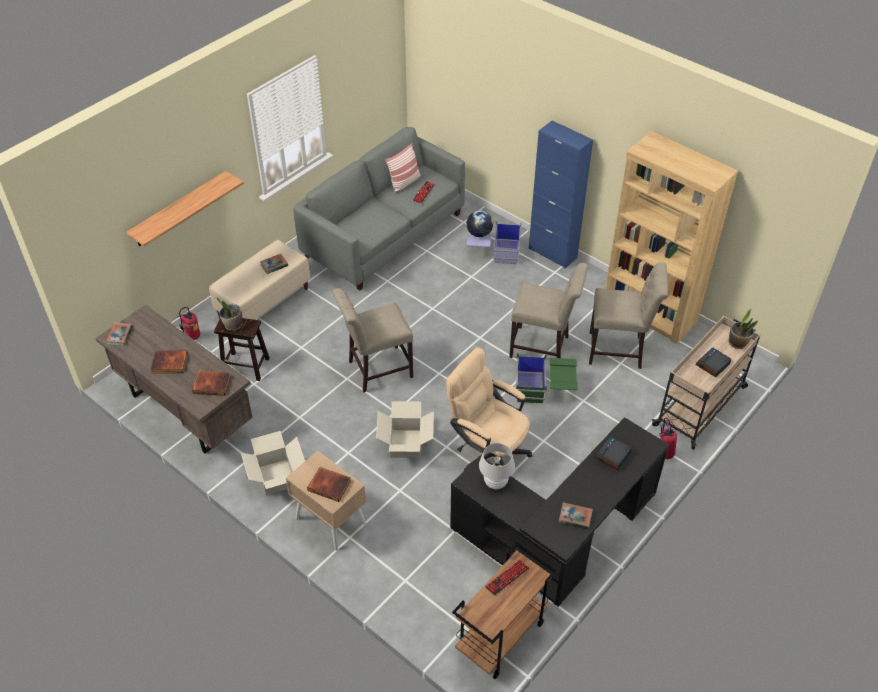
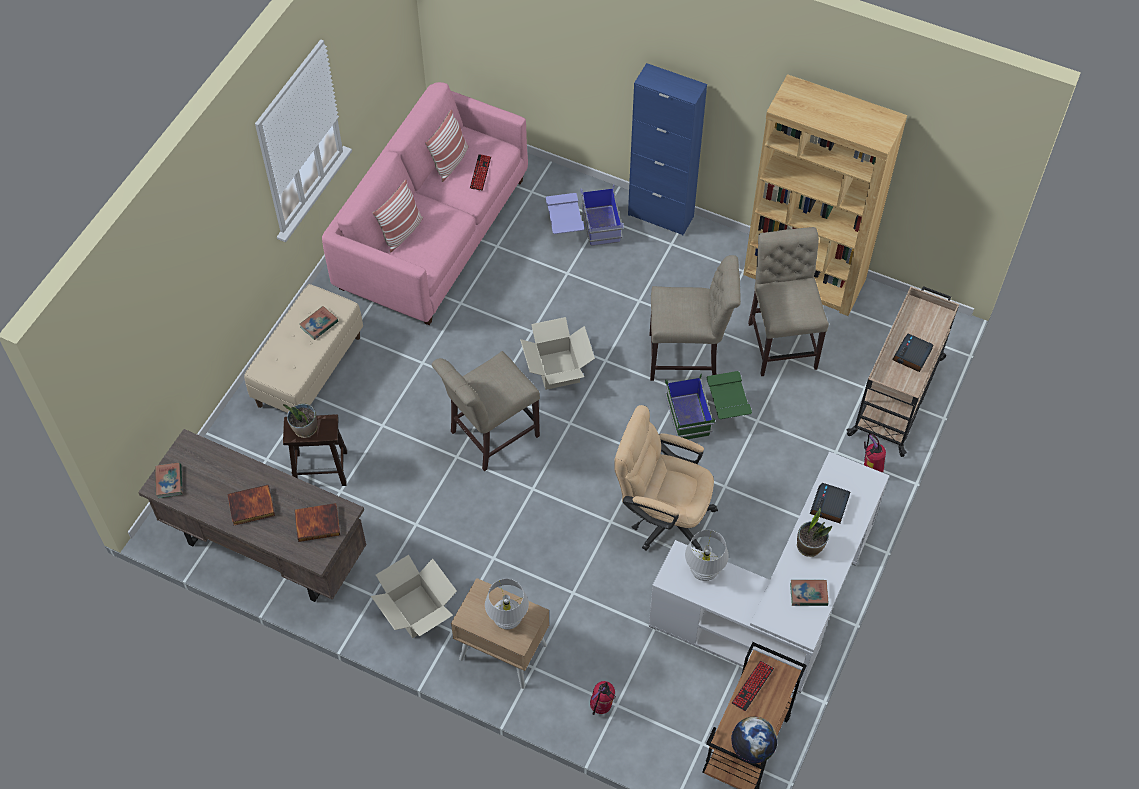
camera: 15 degrees left, 10 degrees up
(179, 209) = (199, 295): shelf -> none
(193, 338) = (235, 443): fire extinguisher -> fire extinguisher (601, 707)
(330, 485) = (508, 619): book -> white table lamp
(354, 218) = (401, 232): none -> pillow
(384, 235) = (433, 233): grey sofa -> pink sofa
(405, 444) = (559, 529): cardboard box -> cardboard box (557, 369)
(479, 234) = (564, 212): globe -> globe (752, 748)
(559, 534) = (777, 603): black desk -> white desk
(619, 351) = (781, 341): beige chair -> beige chair turned 90 degrees counterclockwise
(738, 343) = (934, 318): potted plant -> potted plant (809, 546)

